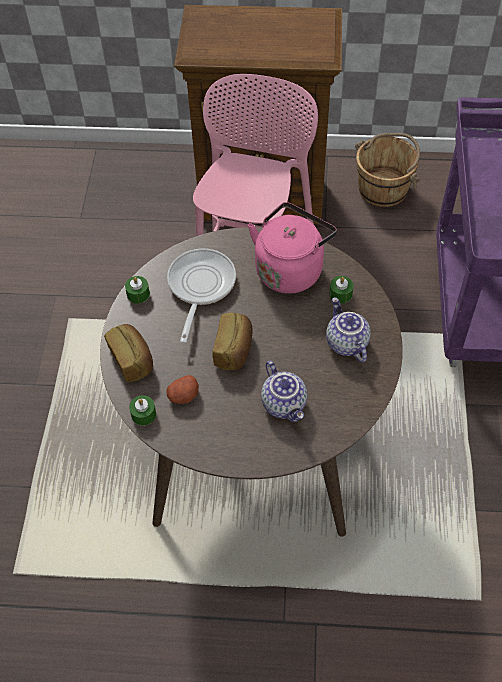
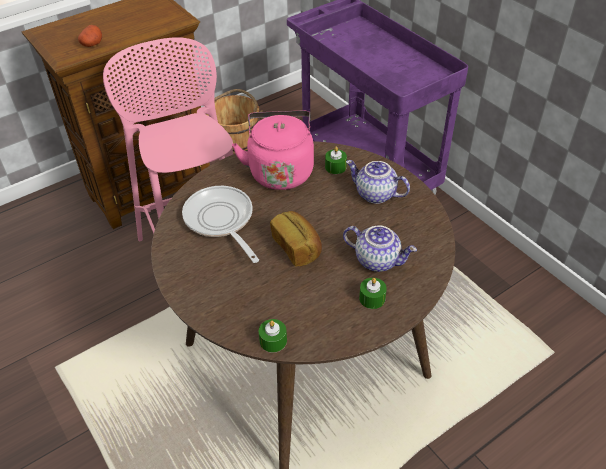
camera: 40 degrees left, 10 degrees down
(132, 360) = (218, 306): bread -> none
(138, 294) = (171, 255): green candle -> green candle (372, 298)
(183, 396) = (292, 305): potato -> potato (92, 44)

